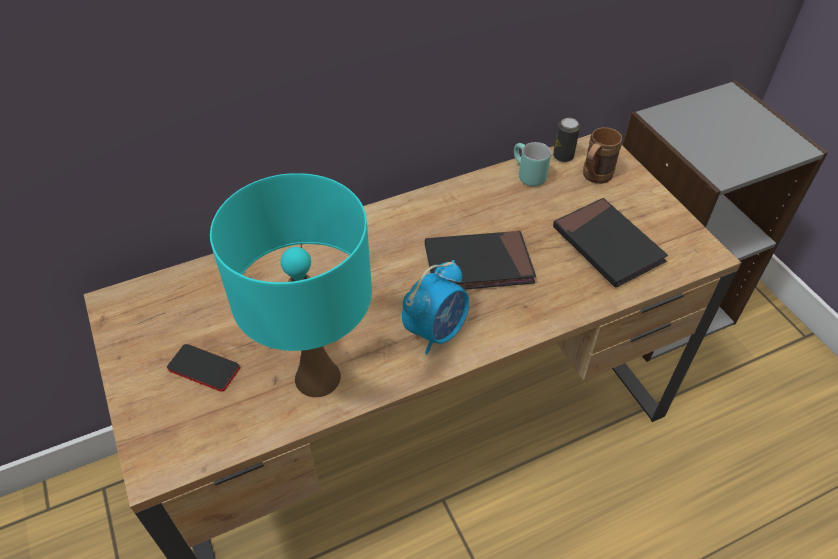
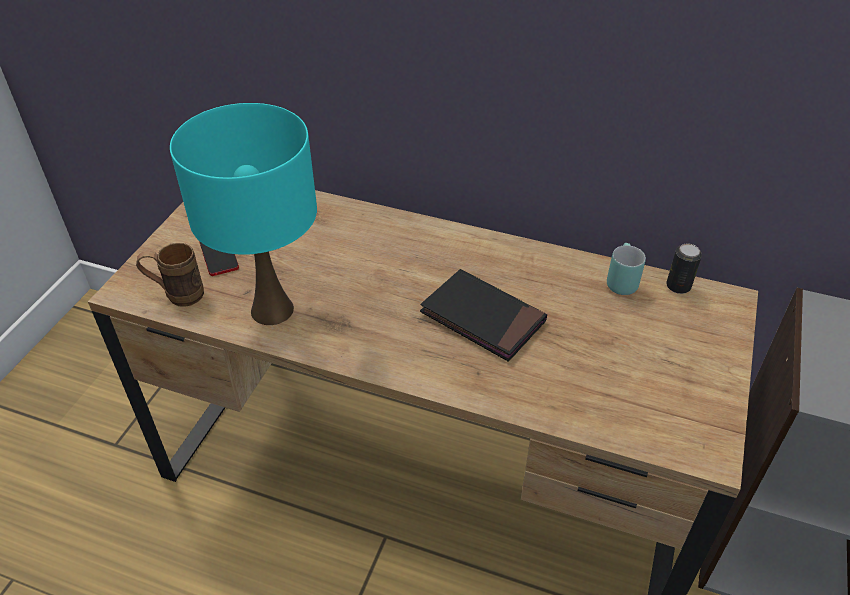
camera: 45 degrees right, 5 degrees down
(436, 331) = (387, 339): alarm clock -> none
(593, 178) = (683, 321): brown mug -> brown mug (177, 295)
(607, 245) = (617, 380): black book -> none

